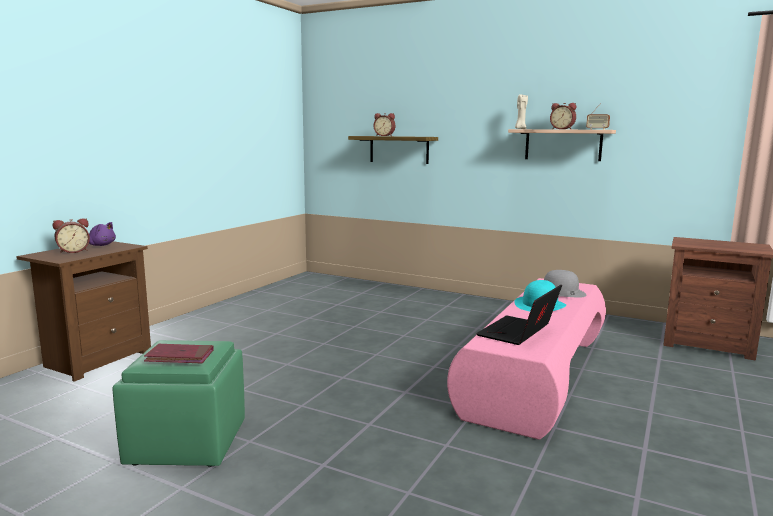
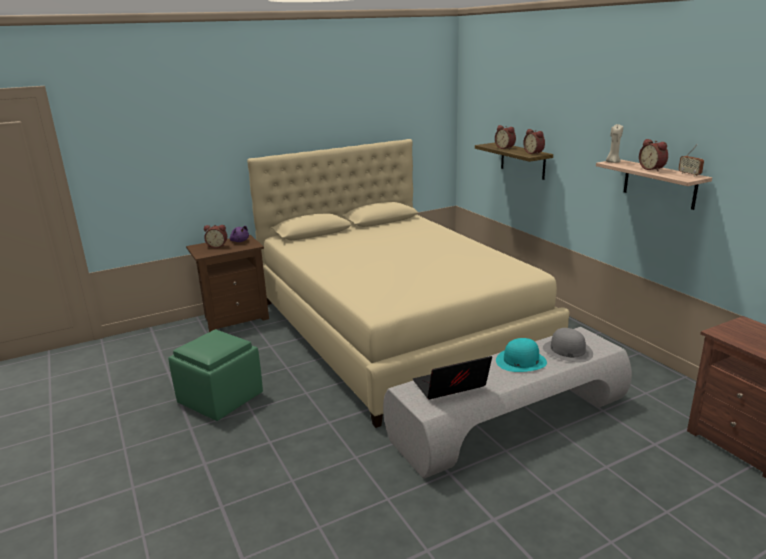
camera: 35 degrees right, 10 degrees up
(180, 357) = (205, 348): red book -> none
(327, 331) = (396, 329): none -> beige bed
(421, 136) = (534, 153): none -> alarm clock
(536, 372) = (508, 419): pink bench -> grey bench

